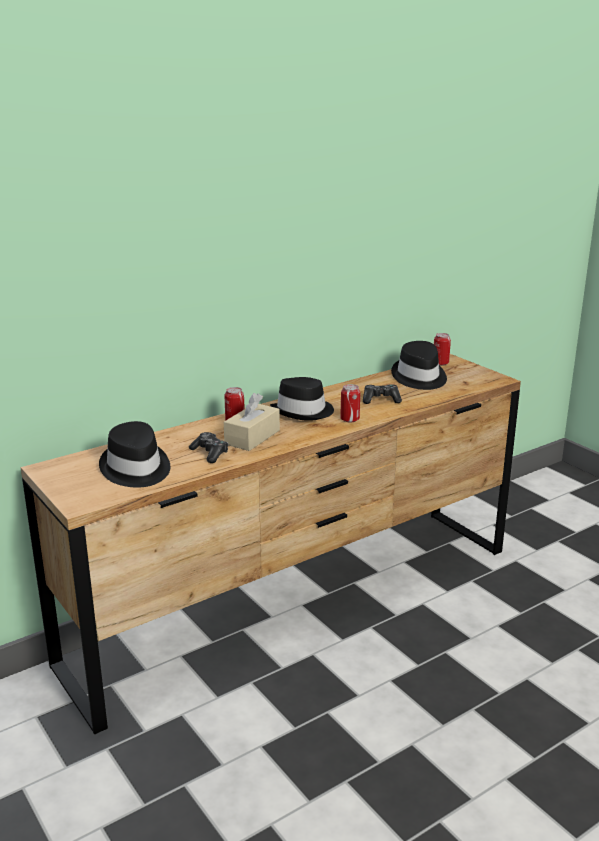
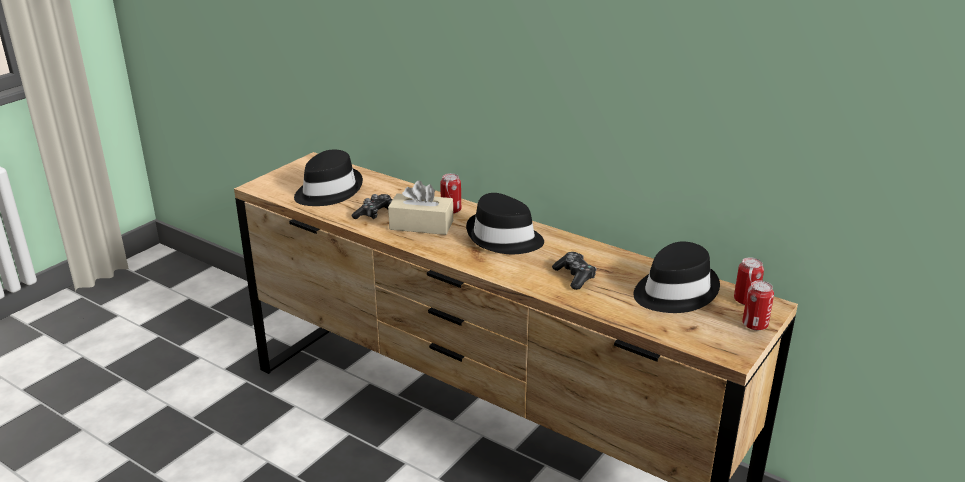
camera: 70 degrees right, 5 degrees up
(349, 419) = (502, 267): can -> can (755, 325)

